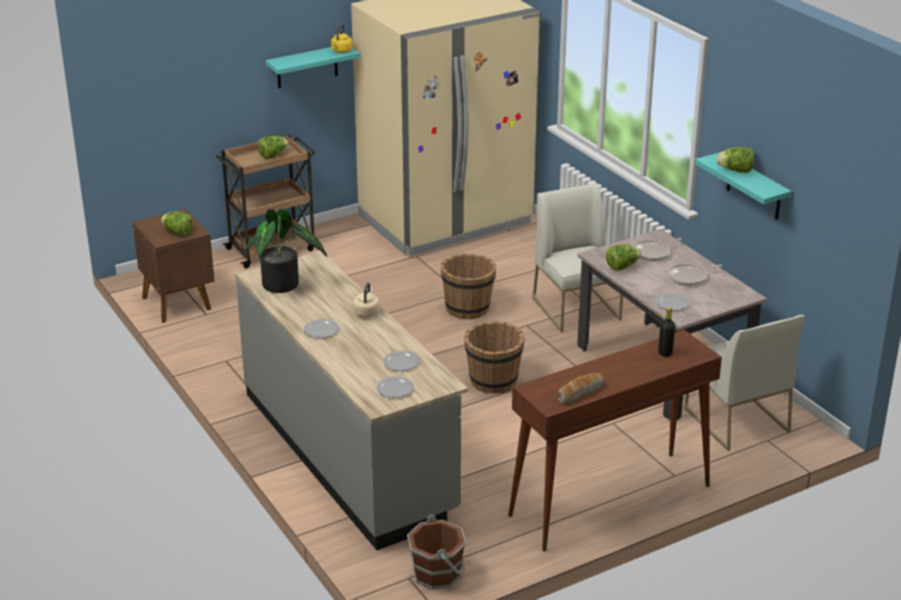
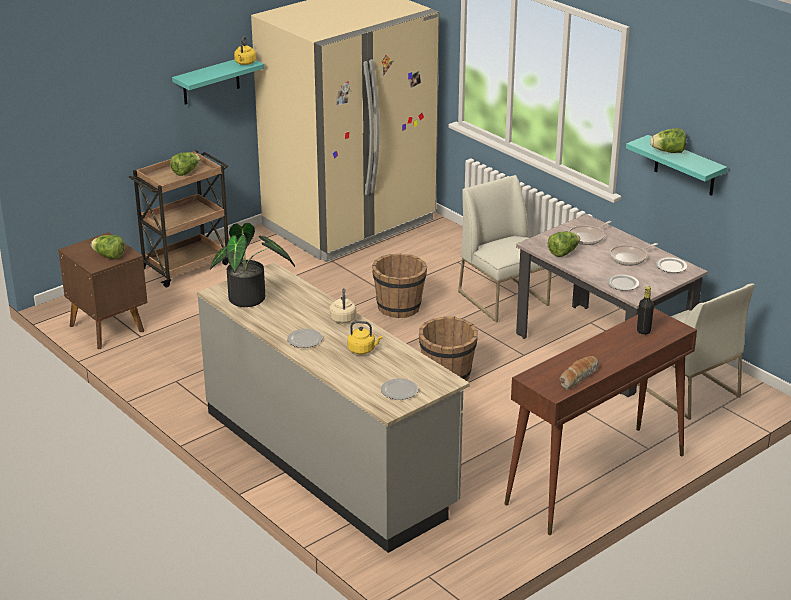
camera: 10 degrees left, 0 degrees up
(374, 345) = (363, 350): none -> yellow kettle
(402, 362) = (396, 364): plate -> plate (671, 266)
(437, 573) = (455, 568): brown bucket -> none

